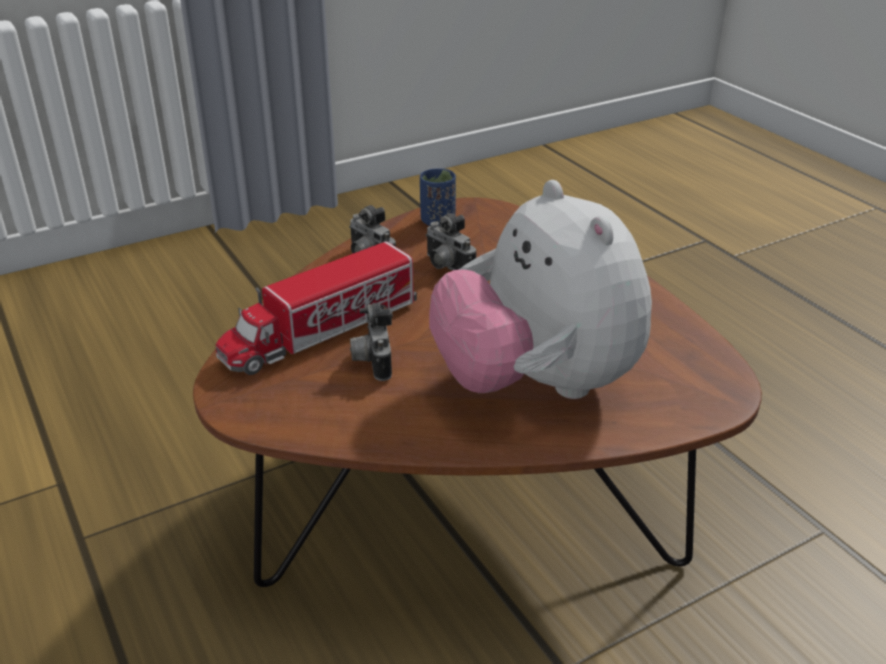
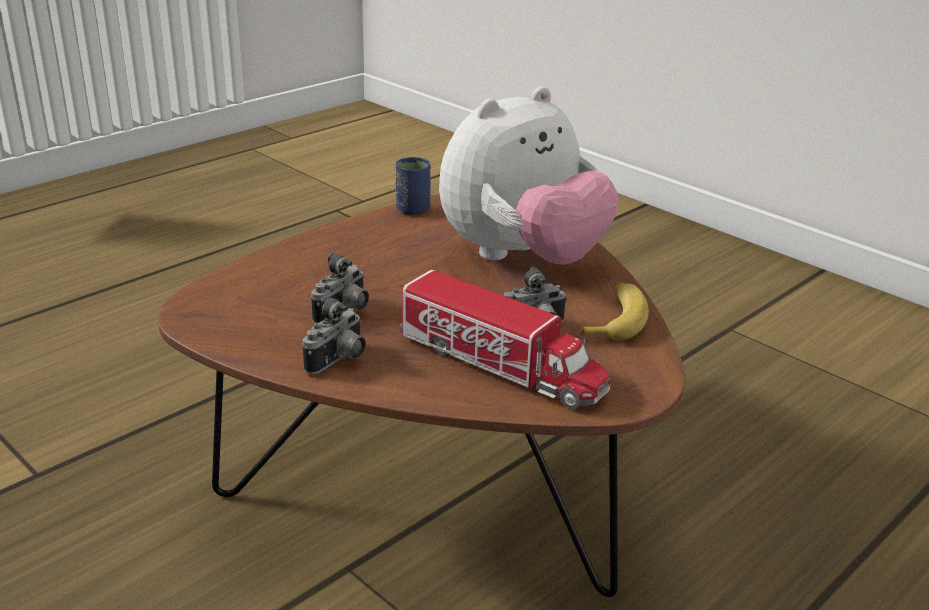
camera: 105 degrees left, 5 degrees down
(367, 419) = (615, 320): none -> banana
(437, 221) = (234, 329): blue cup -> blue cup (413, 209)

